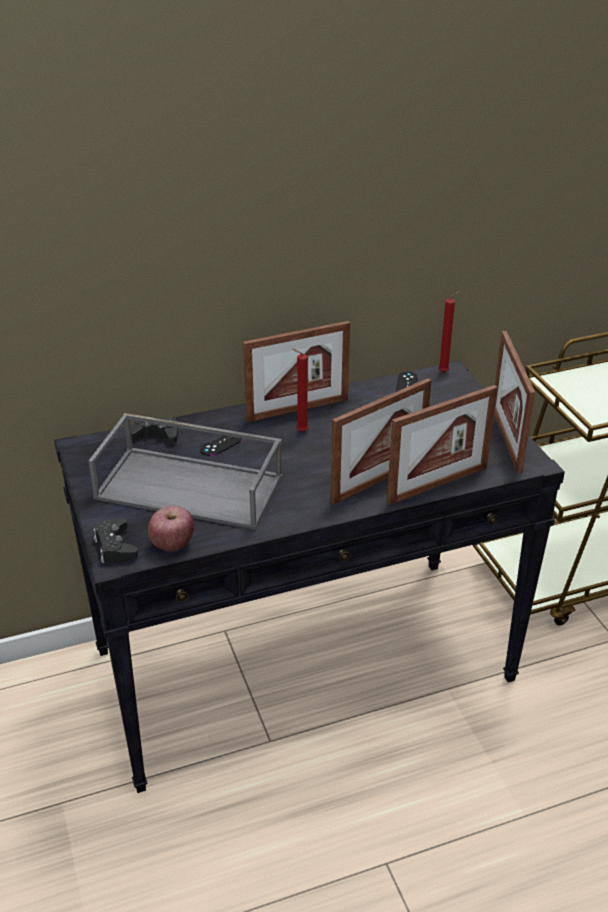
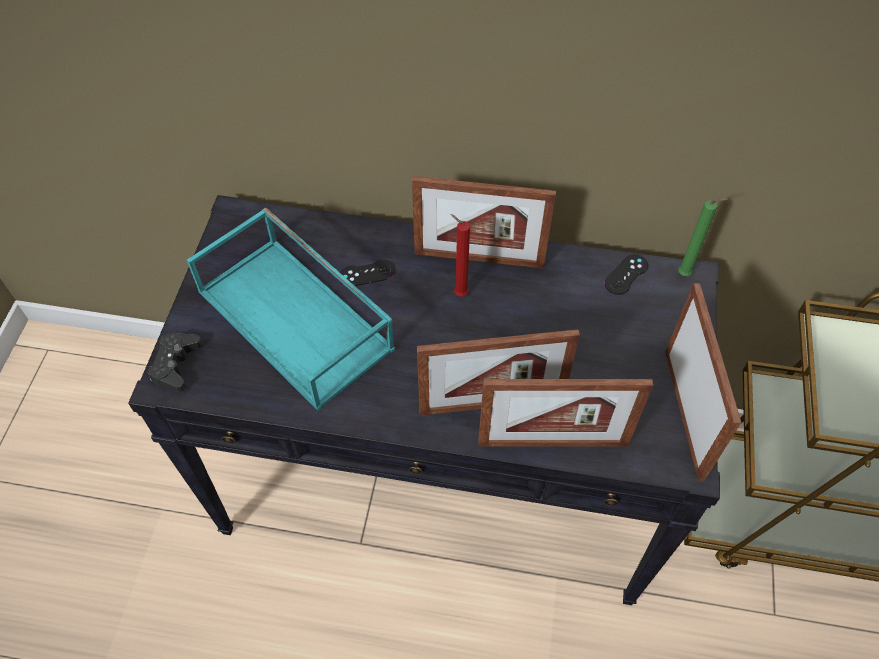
camera: 30 degrees right, 20 degrees up
(156, 435) = (312, 232): black game controller -> none
(172, 544) = (228, 389): apple -> none
(191, 487) = (297, 320): grey tray -> turquoise tray
(445, 372) = (686, 275): red candle -> green candle
(506, 439) = (684, 413): picture frame -> picture frame turned 150 degrees clockwise

